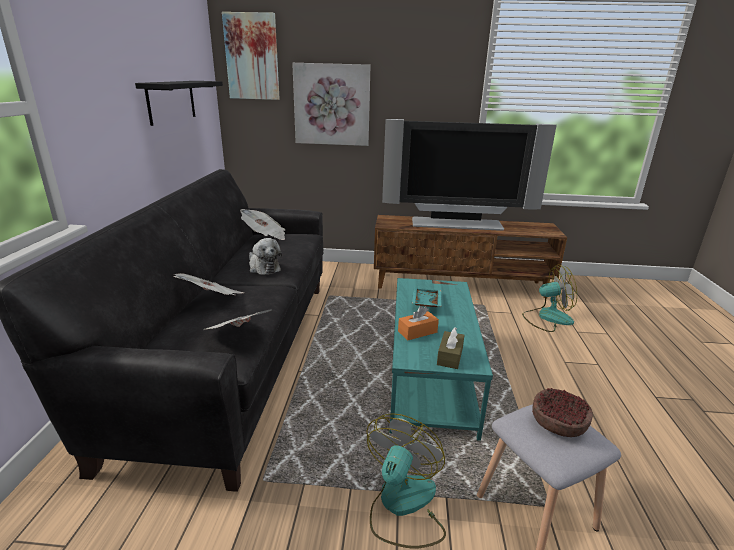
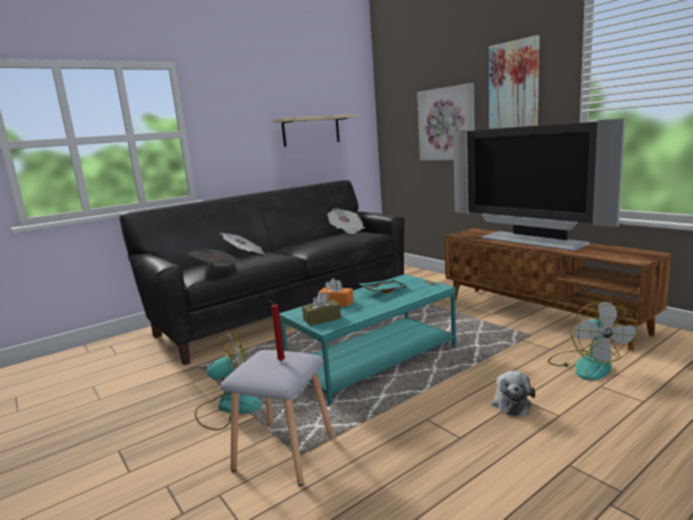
camera: 50 degrees right, 10 degrees down
(171, 101) = (311, 130): black shelf -> beige shelf
(252, 57) = (395, 92): picture -> picture (514, 85)
(263, 267) = (306, 246): plush toy -> plush toy (511, 403)
(547, 318) = (587, 364): fan -> fan turned 45 degrees clockwise
(557, 424) = (280, 361): bowl -> red candle

